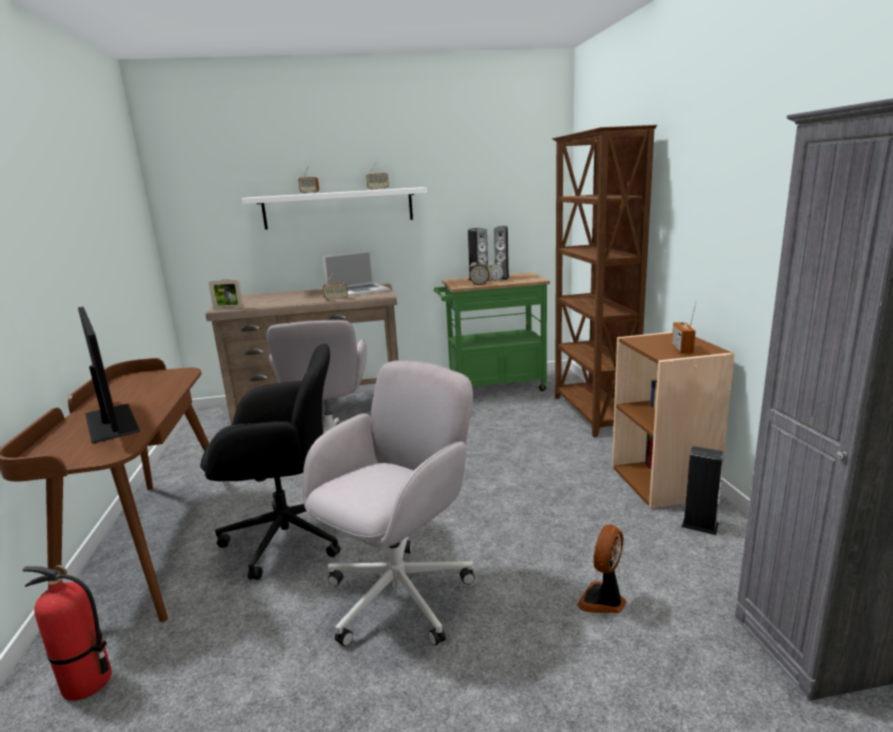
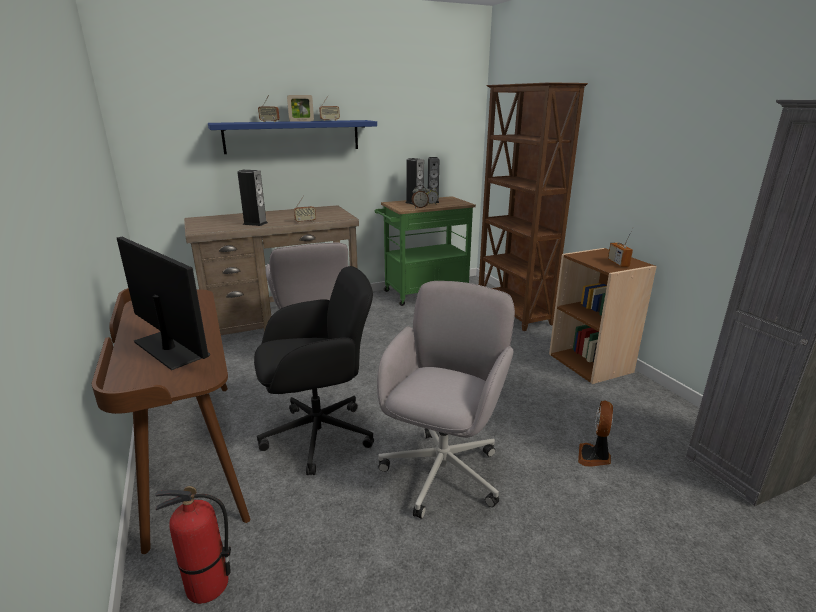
camera: 15 degrees left, 5 degrees up
(228, 309) = (206, 231): picture frame -> picture frame (301, 121)
(338, 208) = (293, 136): white shelf -> blue shelf
(357, 291) = (316, 213): laptop -> none
(699, 525) = (631, 393): speaker -> speaker (255, 223)

